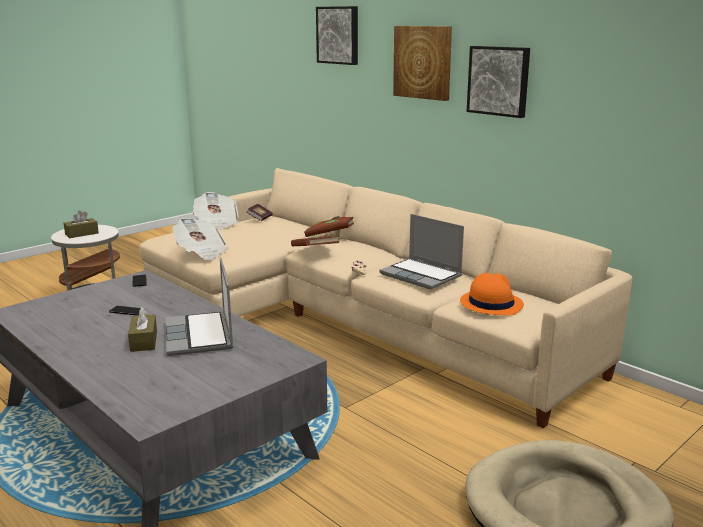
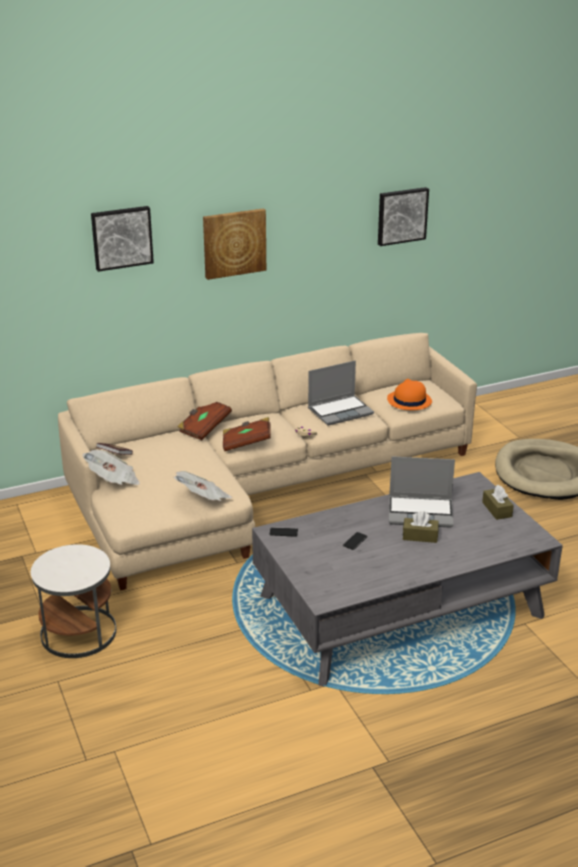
camera: 70 degrees left, 10 degrees up
(82, 234) = (75, 568): brown tissue box -> brown tissue box (497, 509)
(499, 81) = (311, 242): picture -> picture (401, 215)

